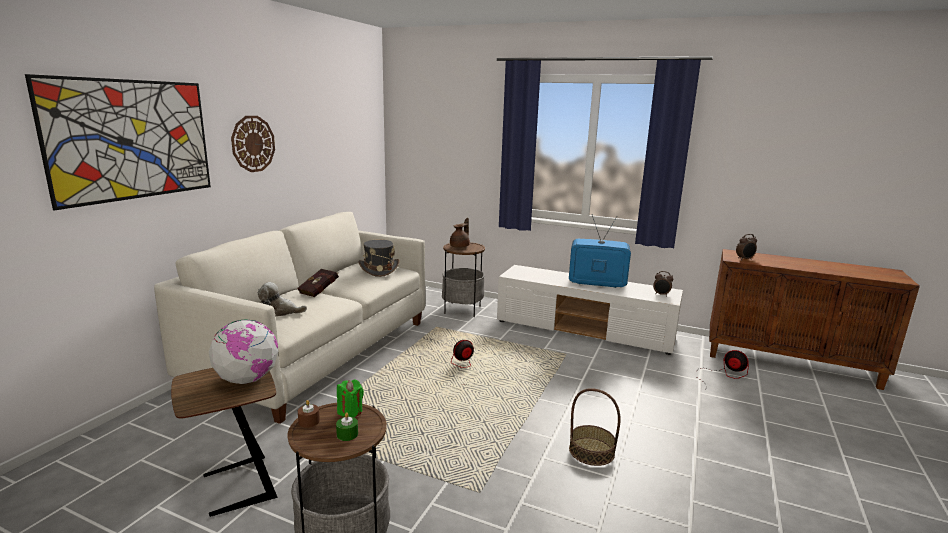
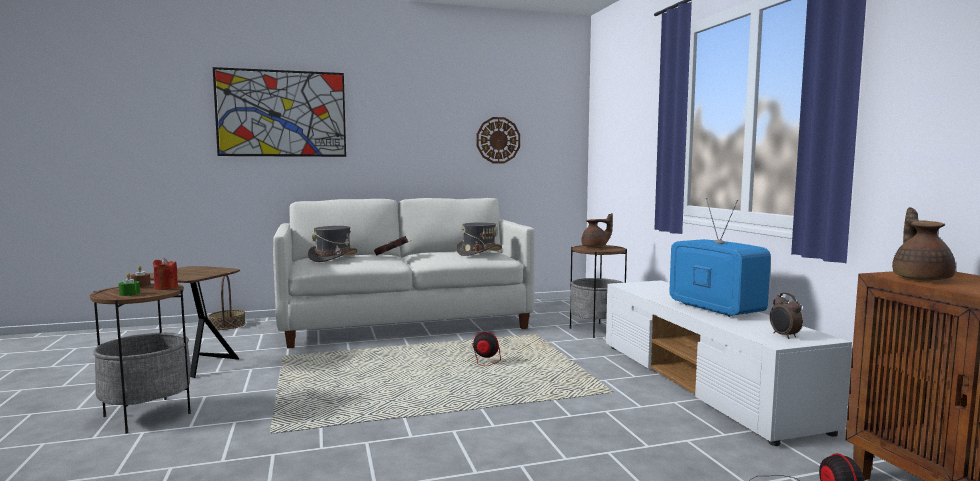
camera: 50 degrees right, 10 degrees down
(247, 379) = (204, 273): globe -> none
(253, 144) = (396, 125): wall clock -> wall clock (498, 140)
(280, 312) = (333, 258): plush toy -> grey hat
(350, 411) = (166, 288): green candle -> red candle
(591, 451) = (414, 461): basket -> basket (227, 325)
(744, 259) = (921, 278): alarm clock -> brown teapot

